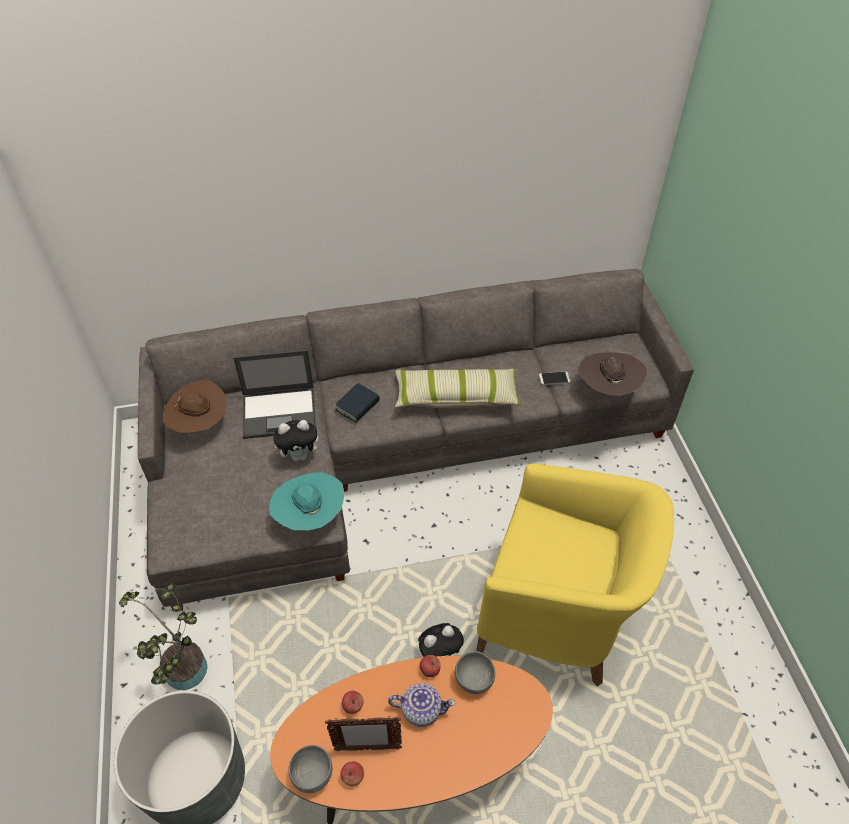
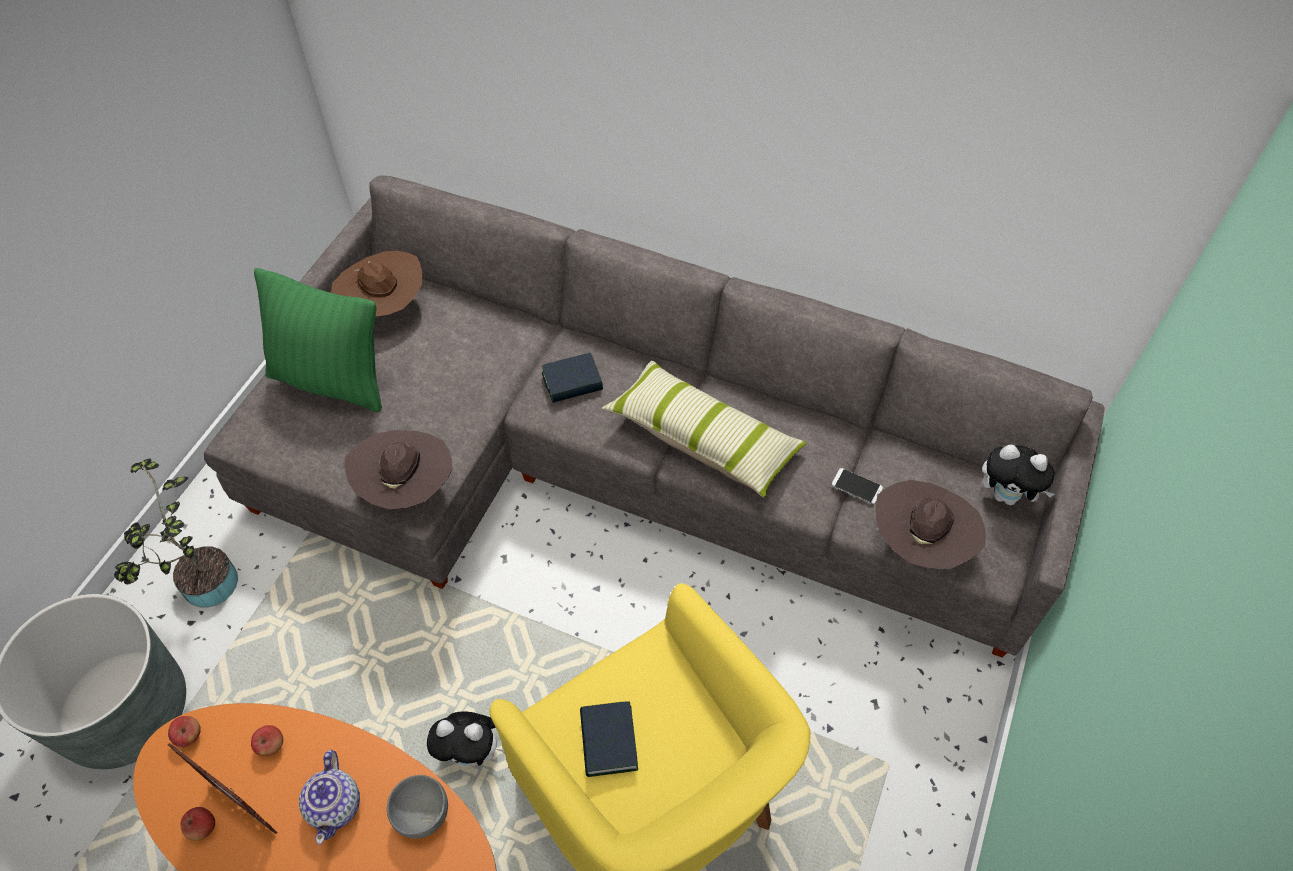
camera: 35 degrees right, 5 degrees up
(205, 483) = (332, 381): none -> green pillow
(280, 412) = (479, 341): laptop -> none
(300, 455) = (458, 407): plush toy -> plush toy (1007, 496)
(310, 516) = (407, 488): turquoise hat -> brown hat
(312, 776) = (166, 794): grey bowl -> none
(421, 710) = (335, 805): teapot -> teapot turned 45 degrees clockwise
(430, 670) = (385, 764): apple -> apple (189, 736)
(549, 571) = (608, 741): none -> book

